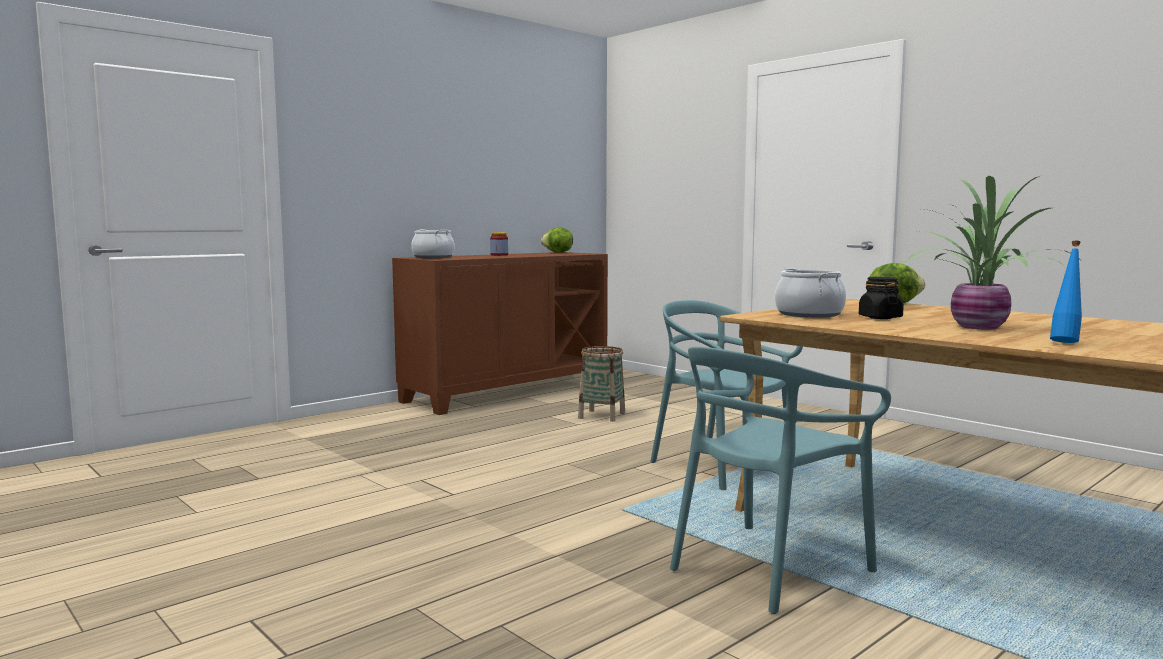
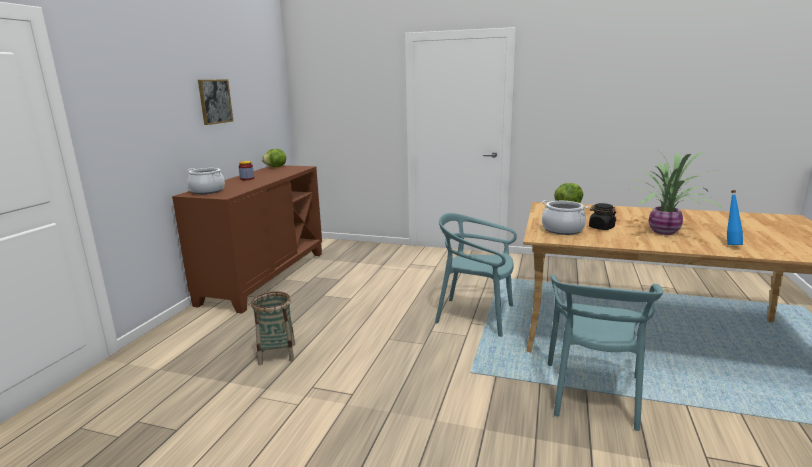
camera: 30 degrees left, 10 degrees up
(477, 156) = (215, 101): none -> picture
(602, 416) = (356, 286): basket -> basket (277, 354)

